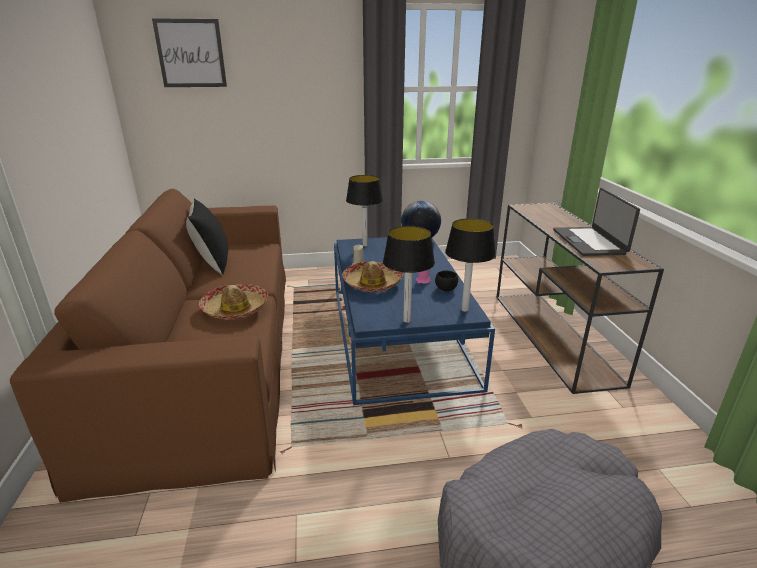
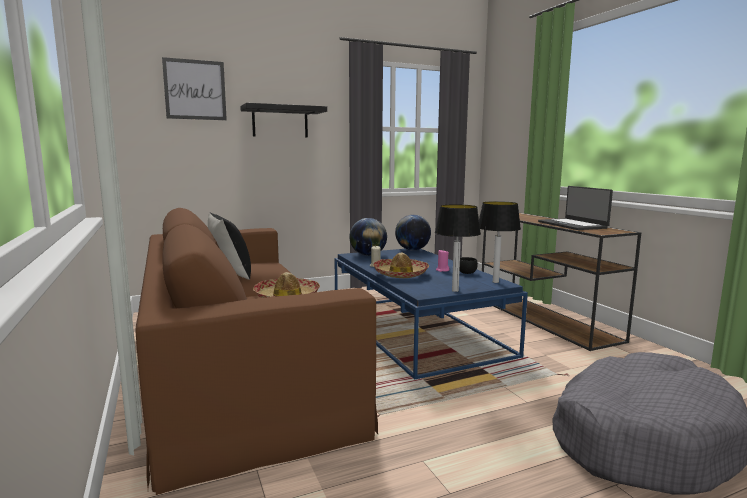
camera: 15 degrees left, 15 degrees down
(286, 86) = (280, 122): none -> black shelf
(365, 245) = (368, 255): table lamp -> globe

